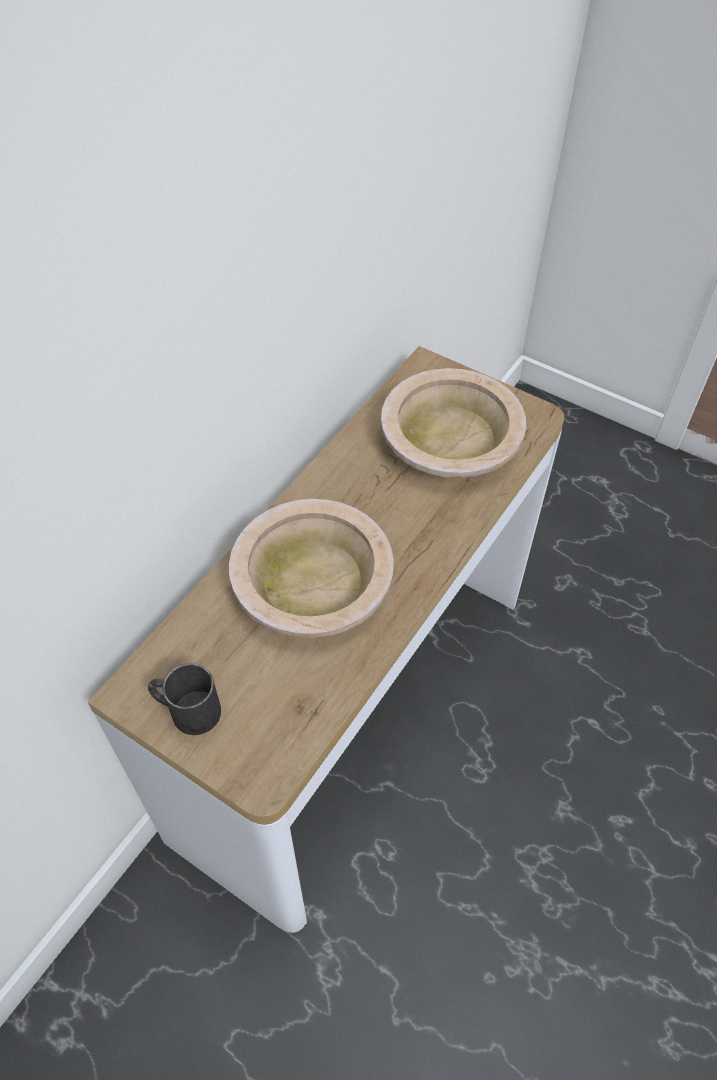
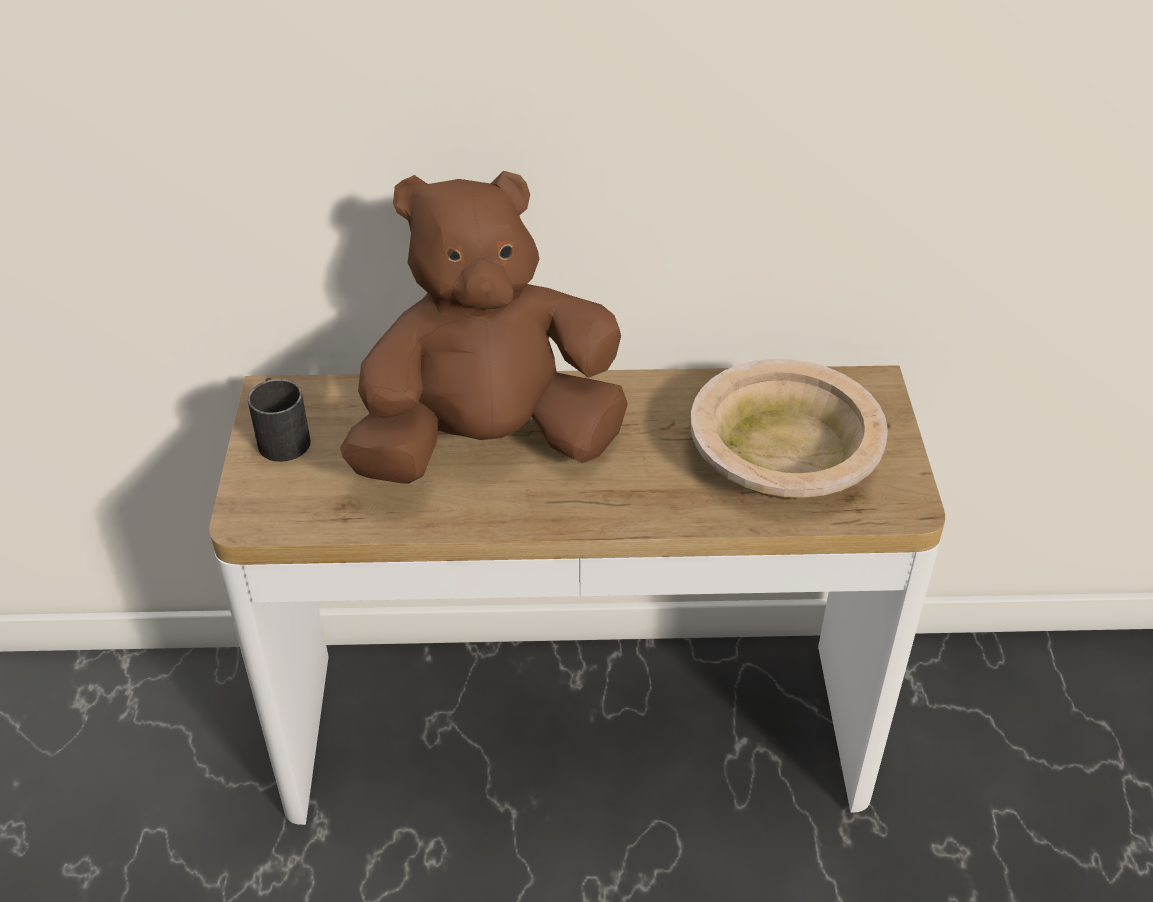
camera: 55 degrees right, 10 degrees down
(312, 584) = (489, 444): beige bowl -> brown plush toy

